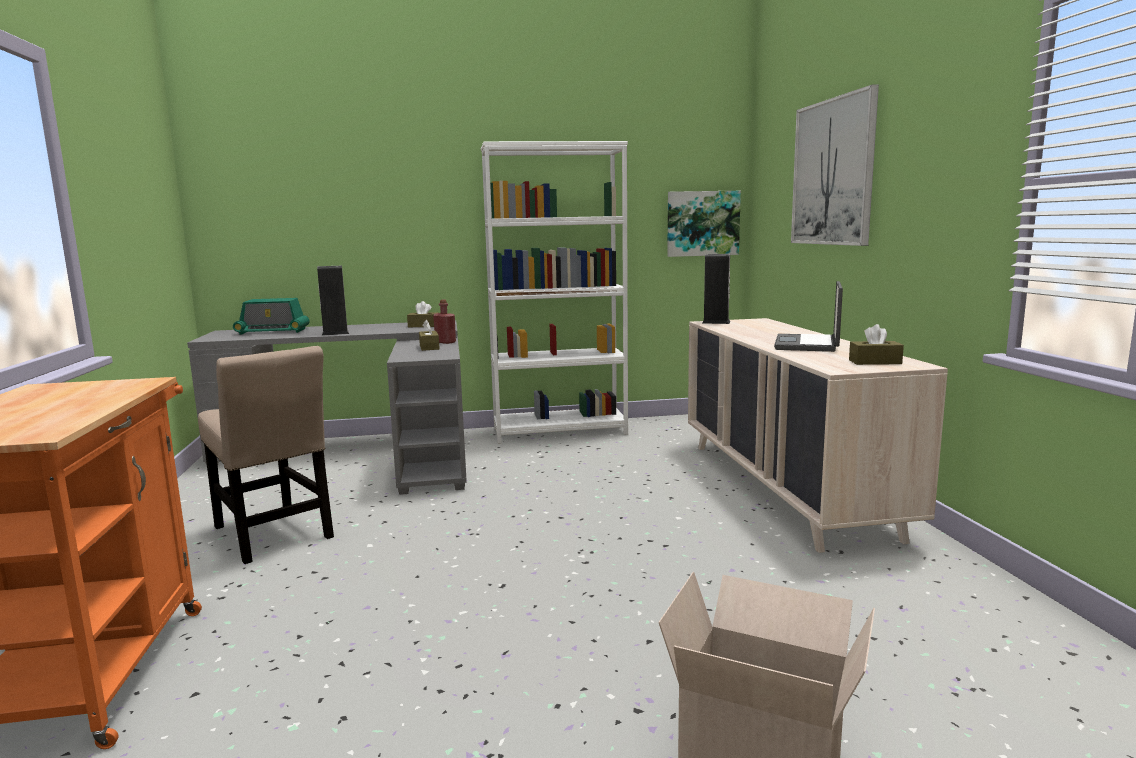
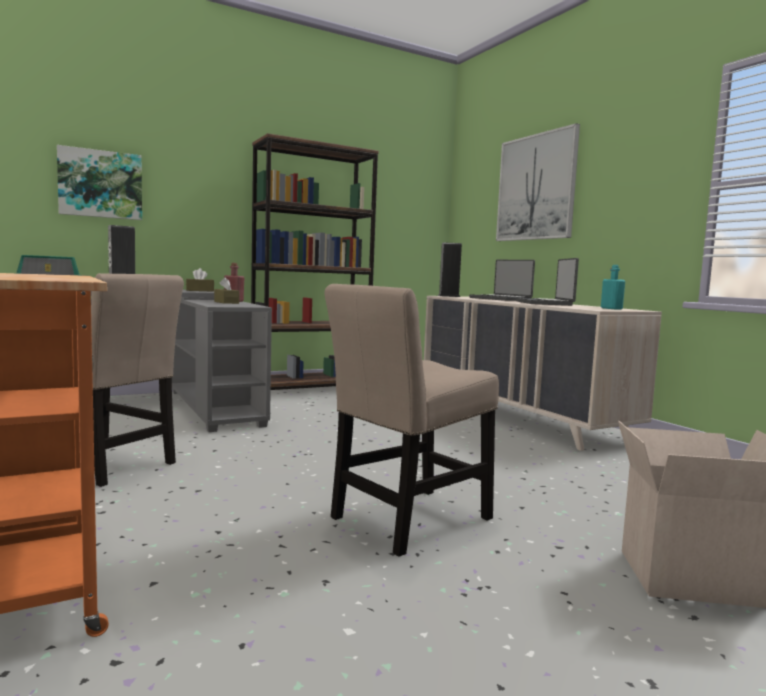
camera: 20 degrees left, 5 degrees down
(495, 646) = (406, 521): none -> beige chair
(560, 431) = (310, 389): white bookcase -> brown bookcase
(702, 223) = (417, 226): picture -> picture (100, 184)
(774, 329) = (501, 299): none -> laptop
(875, 362) = (611, 308): brown tissue box -> turquoise bottle

